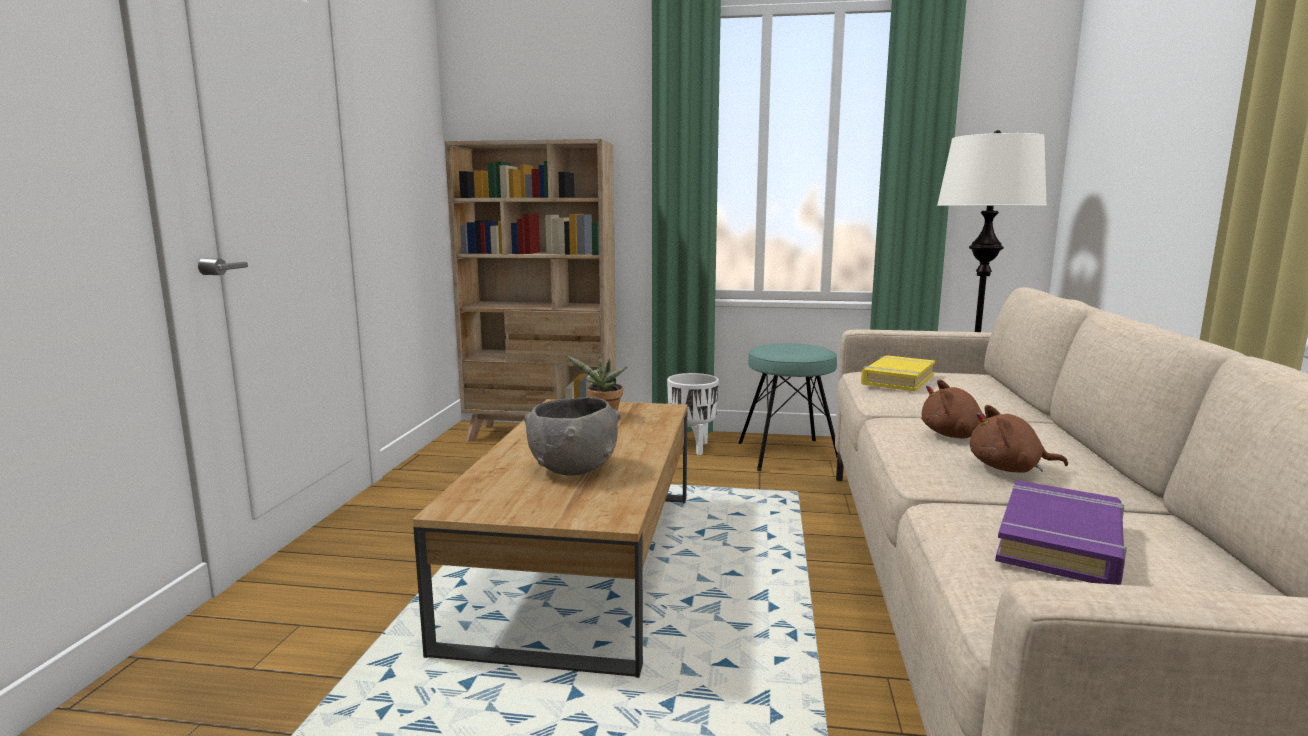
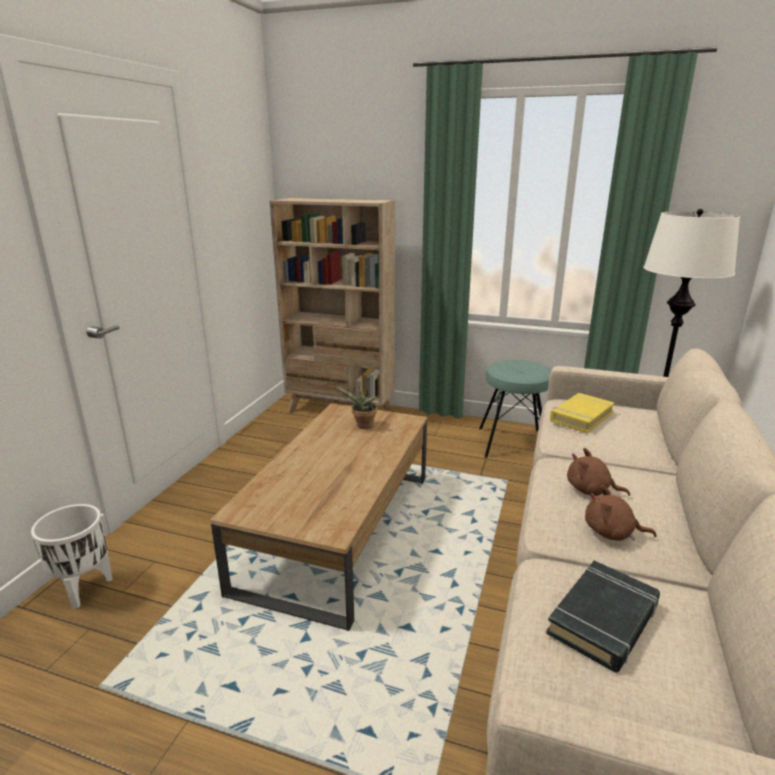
camera: 10 degrees right, 10 degrees up
(573, 468) = (324, 480): grey bowl -> none
(692, 447) = (444, 430): white planter -> white planter (85, 589)
(1060, 542) = (603, 620): purple book -> black book

